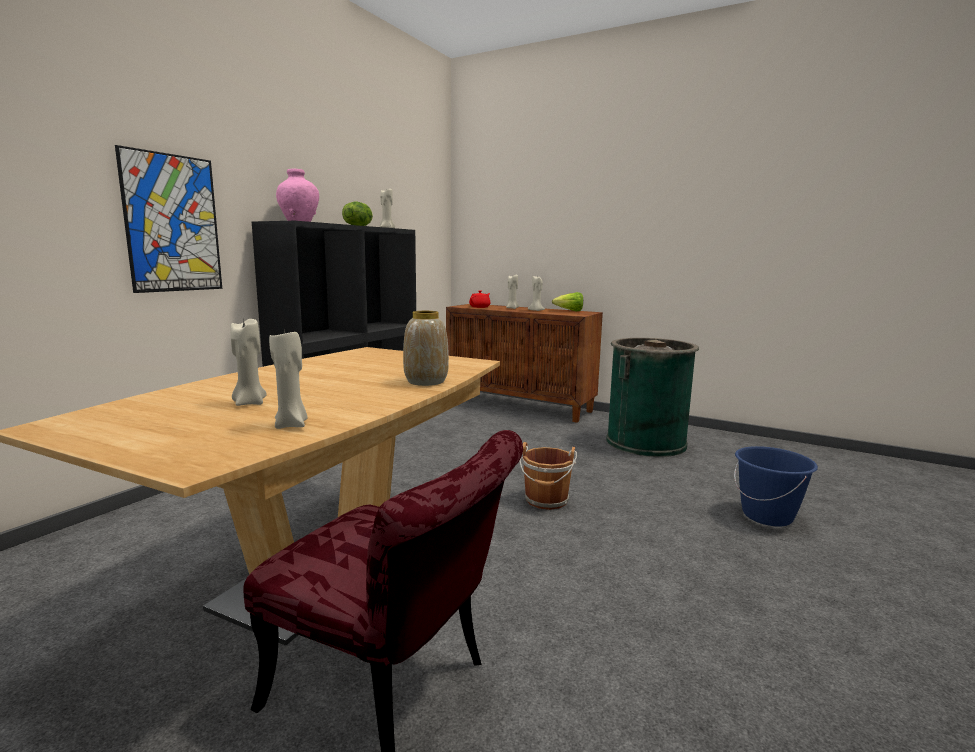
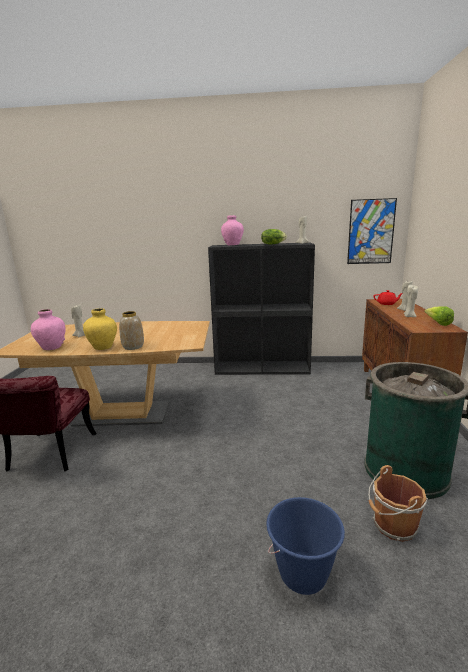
camera: 65 degrees right, 5 degrees up
(173, 223) = (173, 249): picture -> picture (371, 232)
(292, 425) = (52, 347): beige candle -> pink vase
(388, 395) = (103, 347): none -> yellow vase
(546, 501) = (232, 449): brown bucket -> brown bucket (393, 526)

